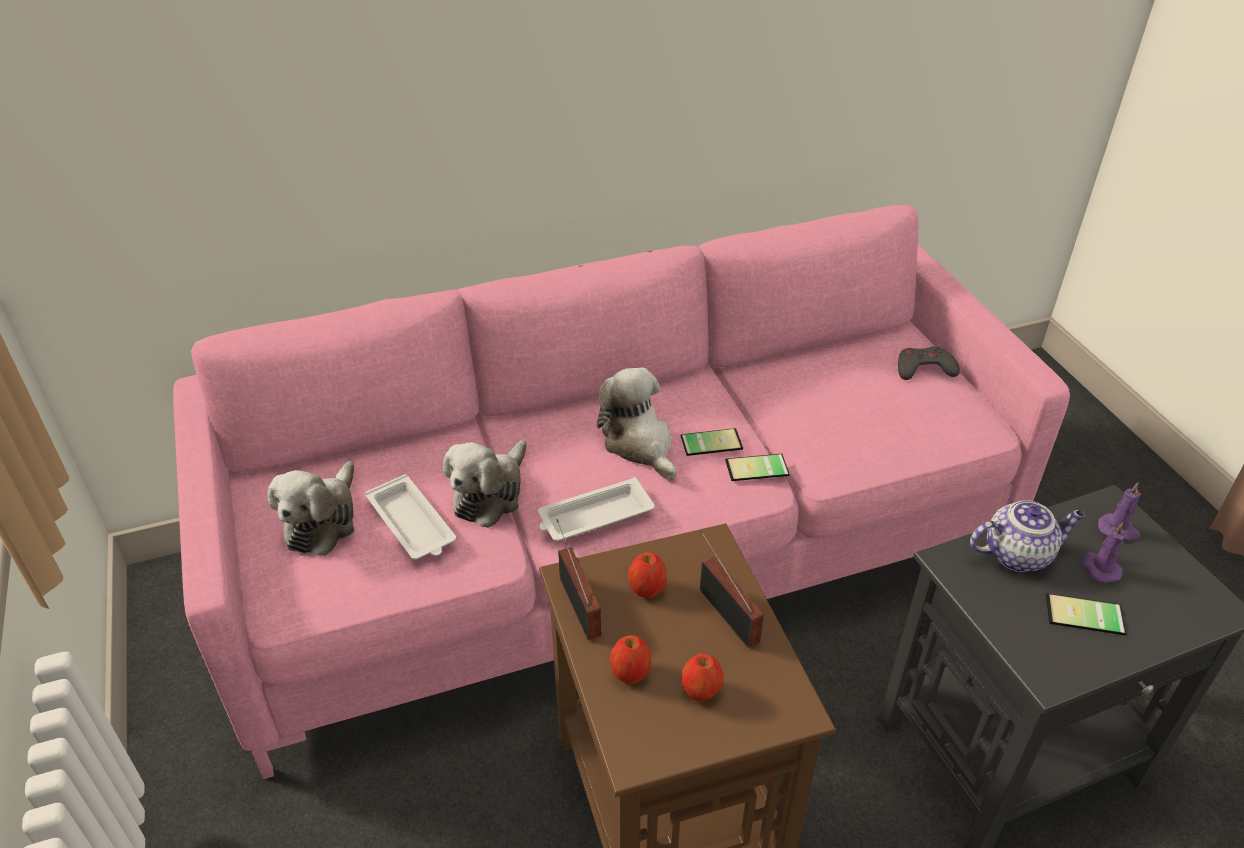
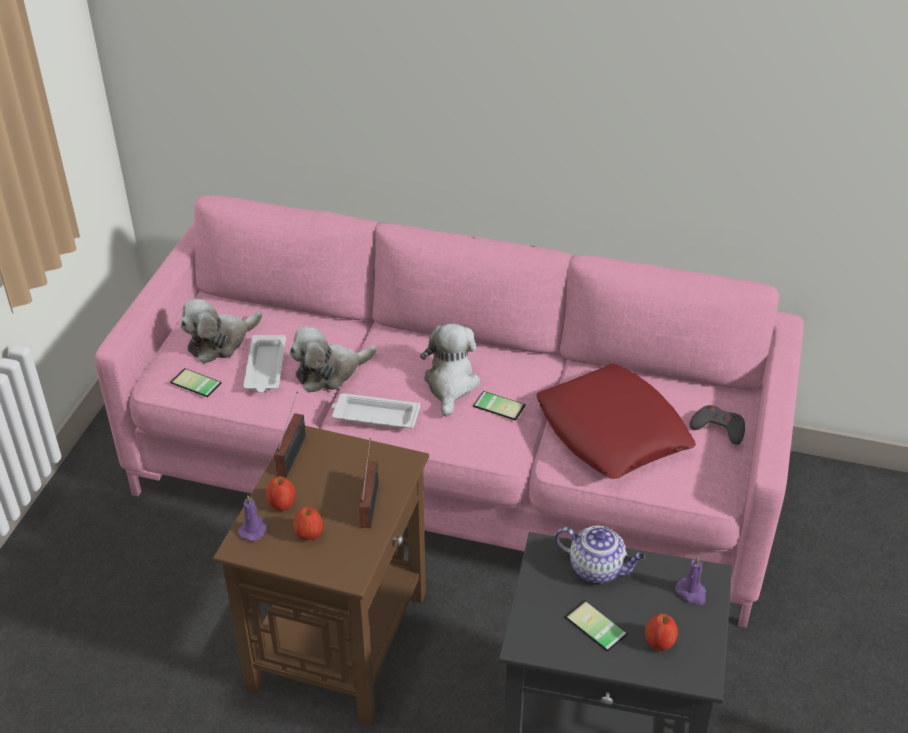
camera: 35 degrees right, 0 degrees up
(647, 589) = (339, 466): apple -> apple (659, 643)
(757, 470) = (511, 438): phone -> phone (194, 384)
(840, 415) = (613, 431): none -> red pillow
(1099, 568) = (644, 607): purple candle -> purple candle (254, 529)

